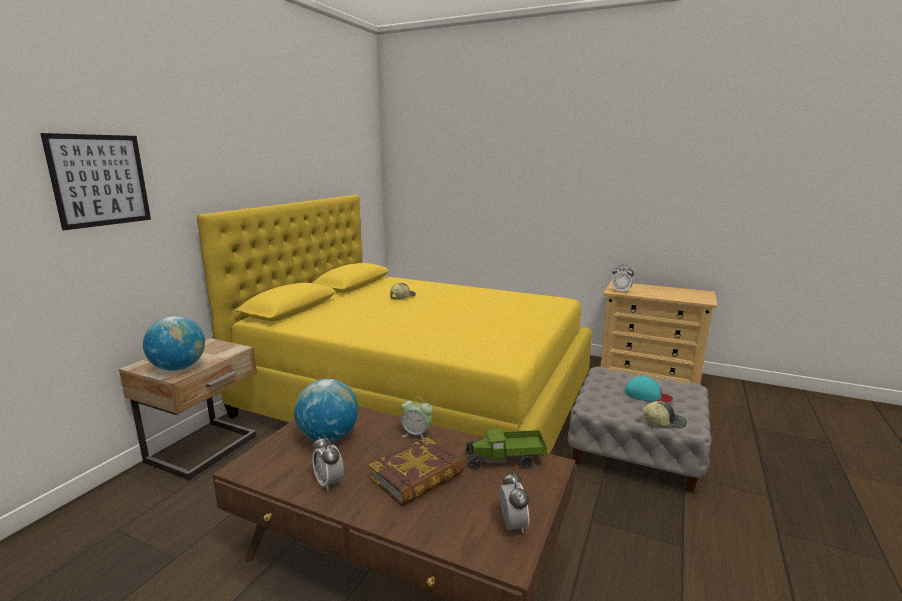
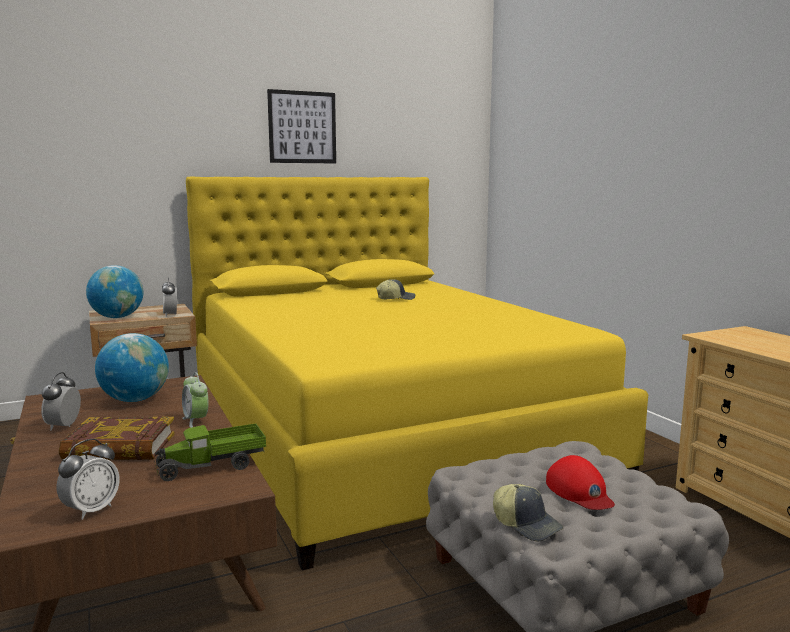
camera: 40 degrees right, 5 degrees down
(100, 180) = (94, 137): picture -> picture (302, 127)
(505, 460) = (212, 466): toy truck -> toy truck turned 60 degrees counterclockwise
(621, 291) = (718, 338): alarm clock -> alarm clock (171, 315)
(647, 395) = (579, 492): turquoise cap -> red cap

